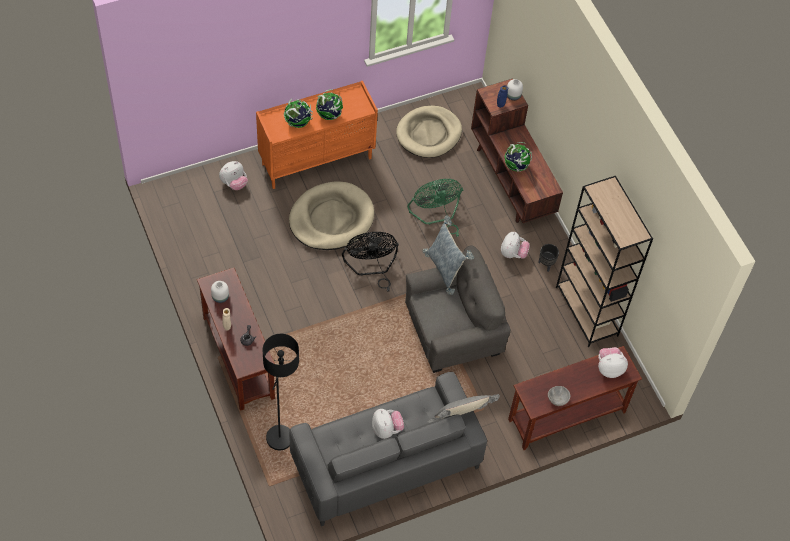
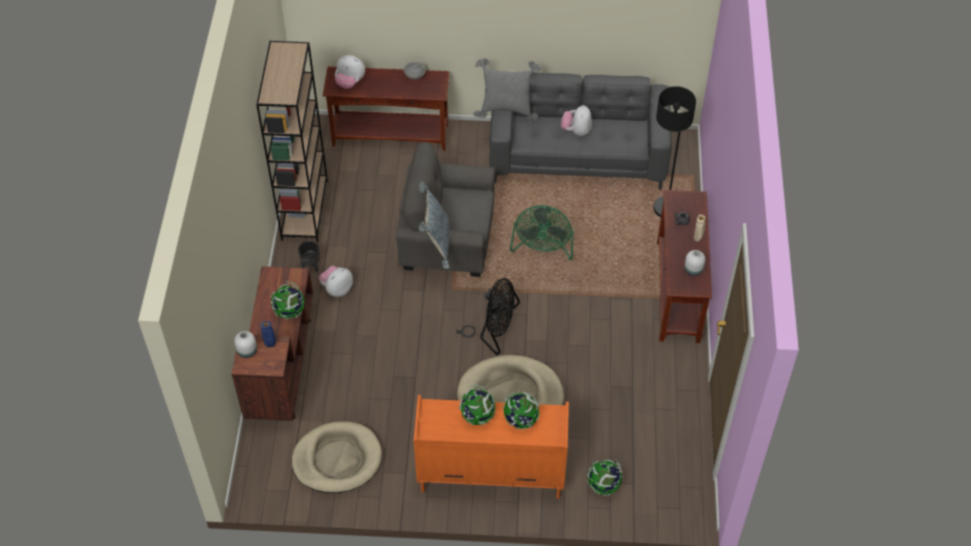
camera: 150 degrees left, 5 degrees down
(234, 183) = (604, 485): plush toy -> globe
(373, 267) = (493, 329): black fan -> black fan turned 90 degrees counterclockwise
(438, 215) = (388, 358): green fan -> green fan (541, 246)

